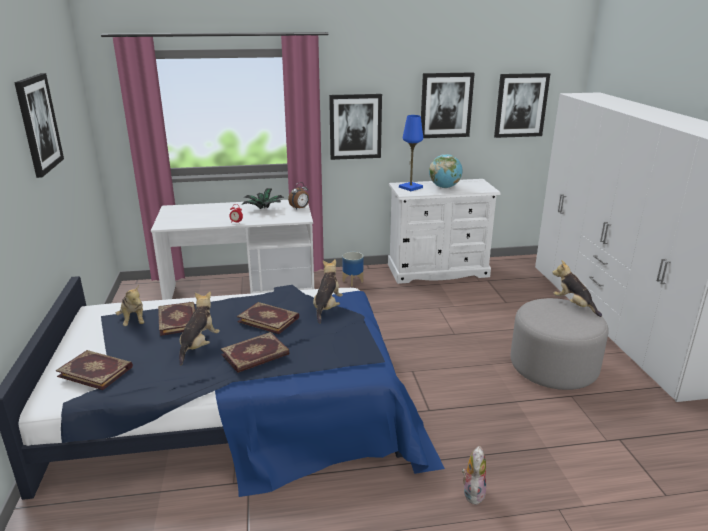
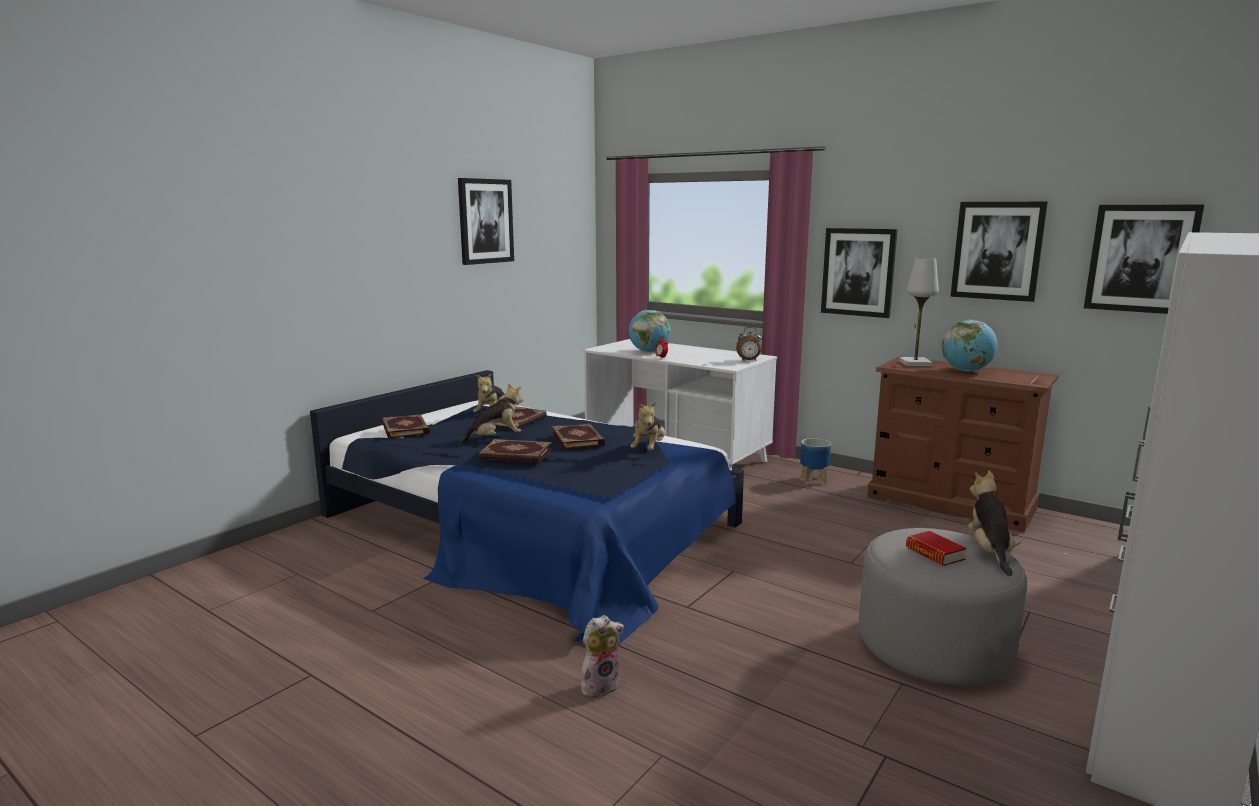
camera: 45 degrees right, 10 degrees down
(212, 218) = (649, 352): none -> globe
(264, 209) = (711, 355): potted plant -> none
(327, 308) = (649, 449): plush toy -> plush toy turned 135 degrees clockwise
(410, 187) = (915, 363): blue table lamp -> white table lamp
(438, 270) = (950, 503): white dresser -> brown dresser
(562, 317) = (934, 553): none -> book

